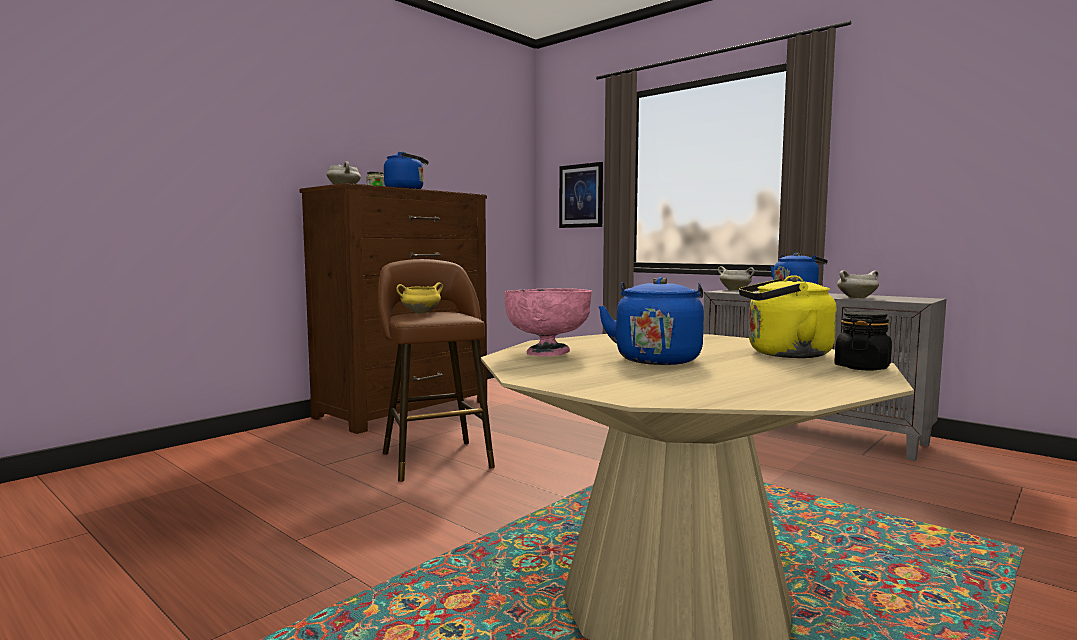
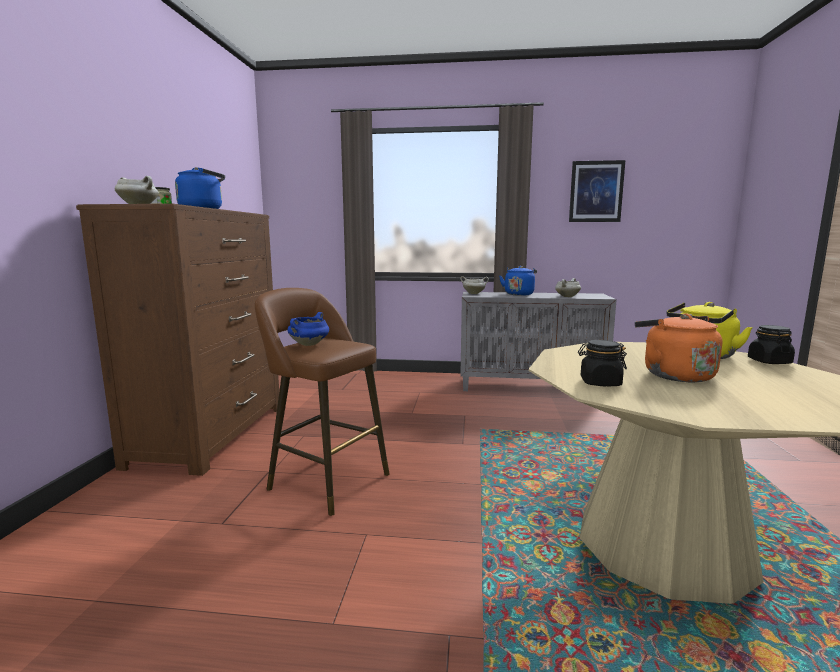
camera: 35 degrees left, 5 degrees up
(420, 313) = (309, 344): yellow cooking pot -> blue cooking pot
(547, 353) = (600, 383): pink bowl -> black jar
(581, 196) = (314, 214): picture -> picture (596, 191)
(657, 359) = (674, 375): blue kettle -> orange kettle

